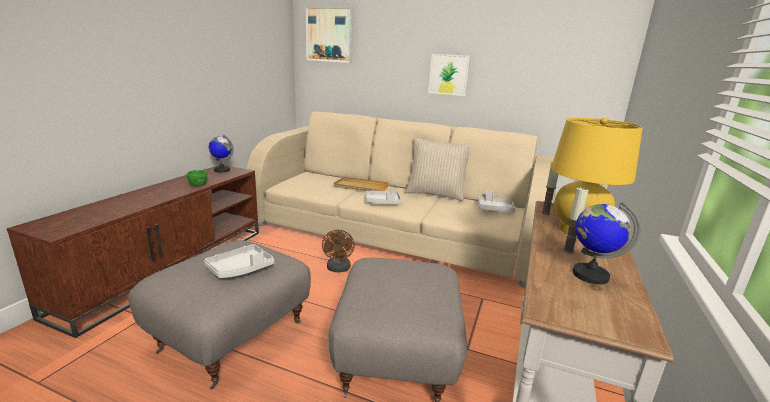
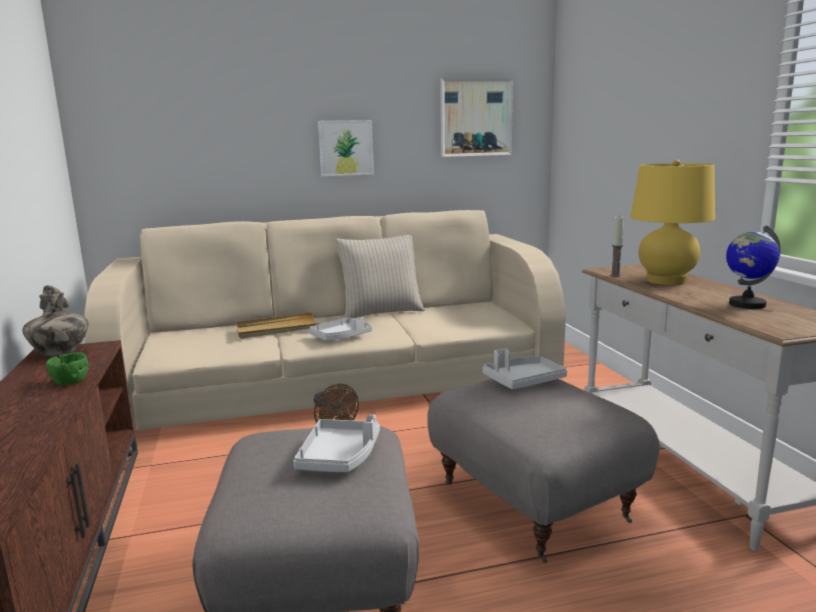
camera: 35 degrees left, 5 degrees down
(222, 170) = (60, 354): globe -> vase
(329, 34) = (136, 101): picture -> picture (475, 117)
(494, 209) = (468, 309): grey tray -> grey tray (523, 381)
(568, 250) = (697, 295): candle -> none

